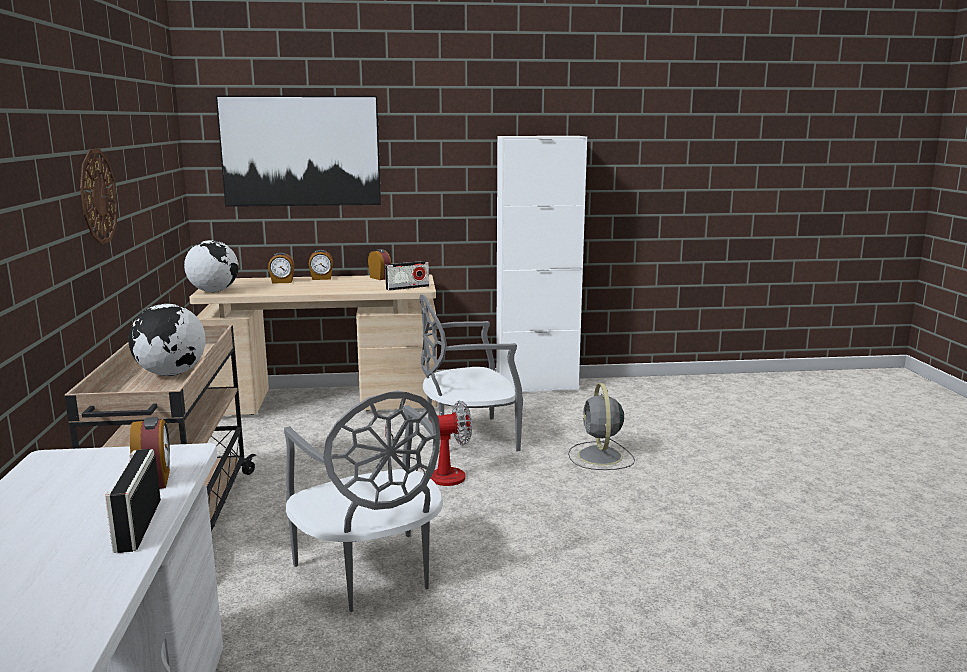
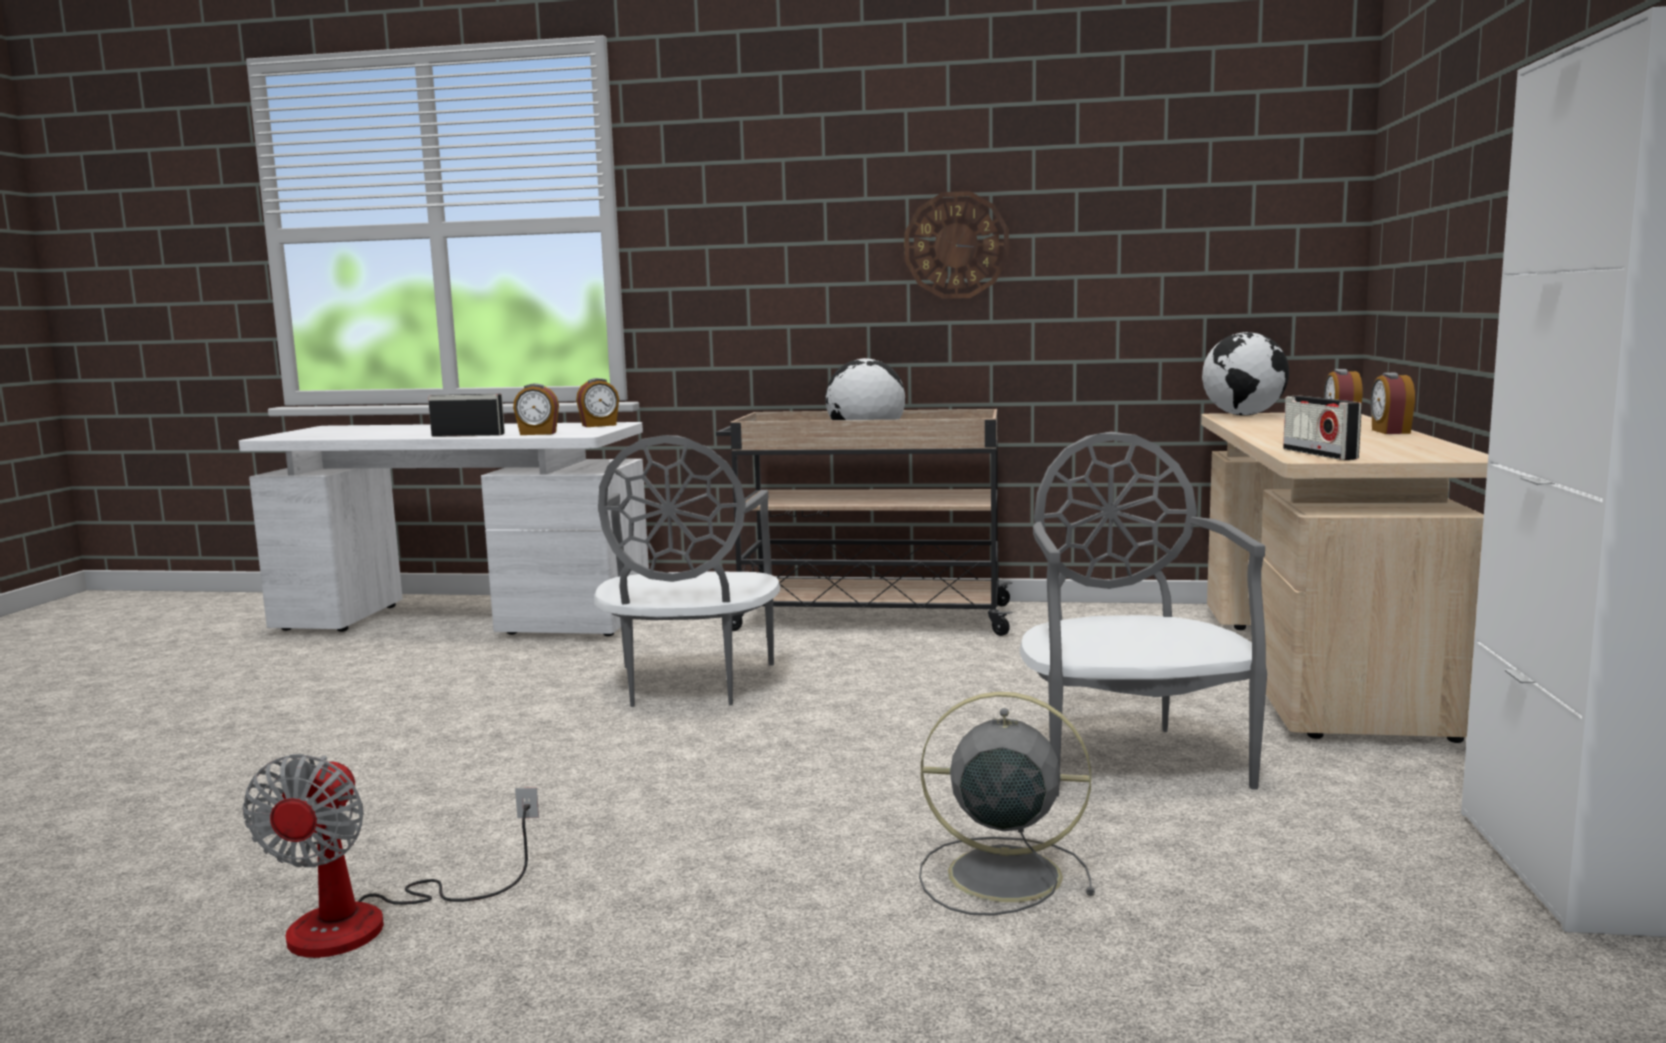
camera: 105 degrees right, 5 degrees down
(300, 151) = (1437, 174): picture -> none
(371, 574) = (689, 685): grey chair -> grey chair turned 75 degrees counterclockwise
(380, 278) = (1423, 446): alarm clock -> alarm clock (599, 425)
(437, 474) = (961, 726): fan -> fan (372, 921)

